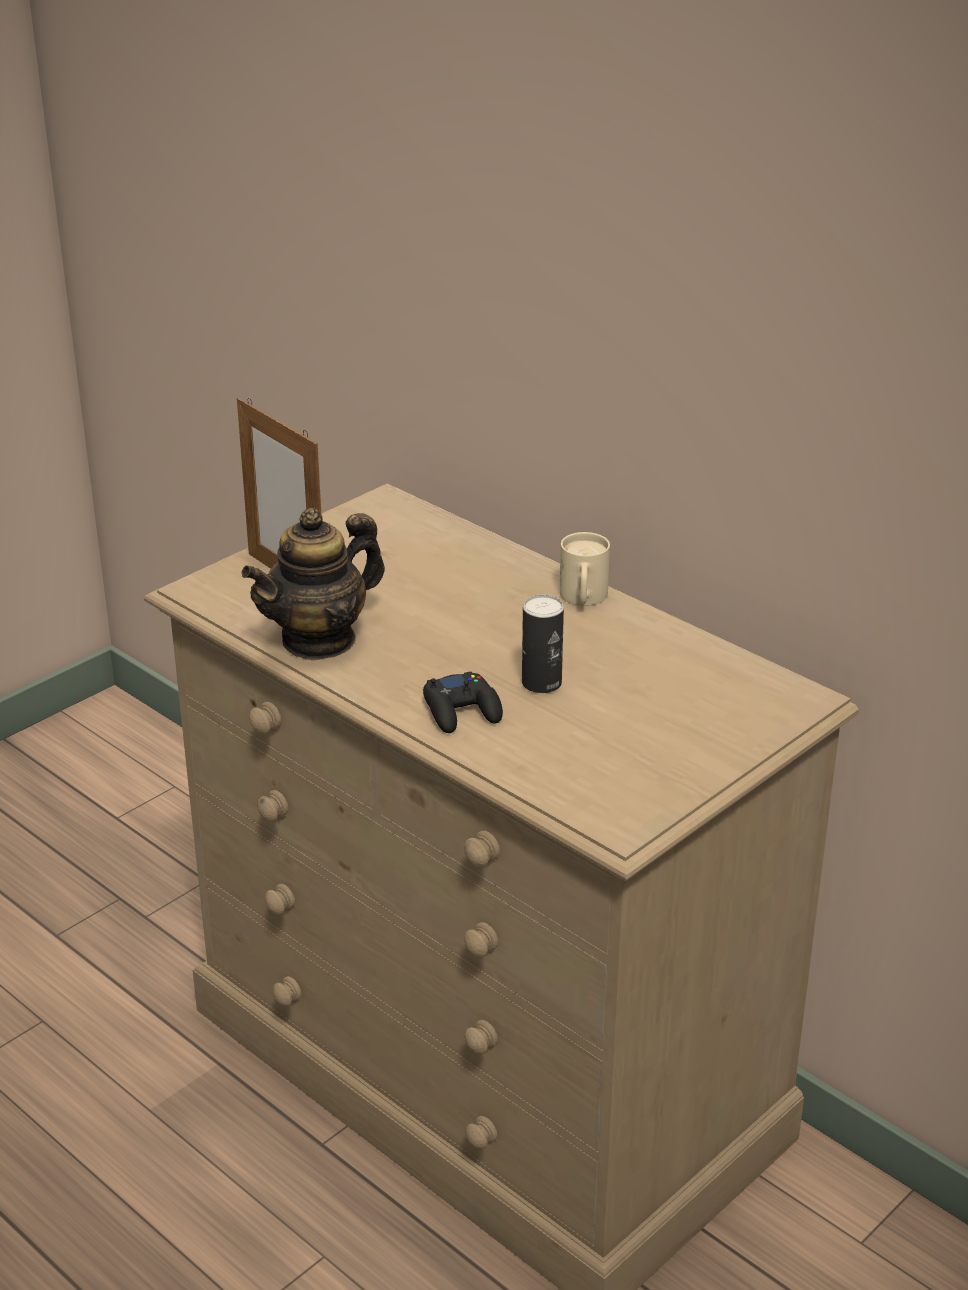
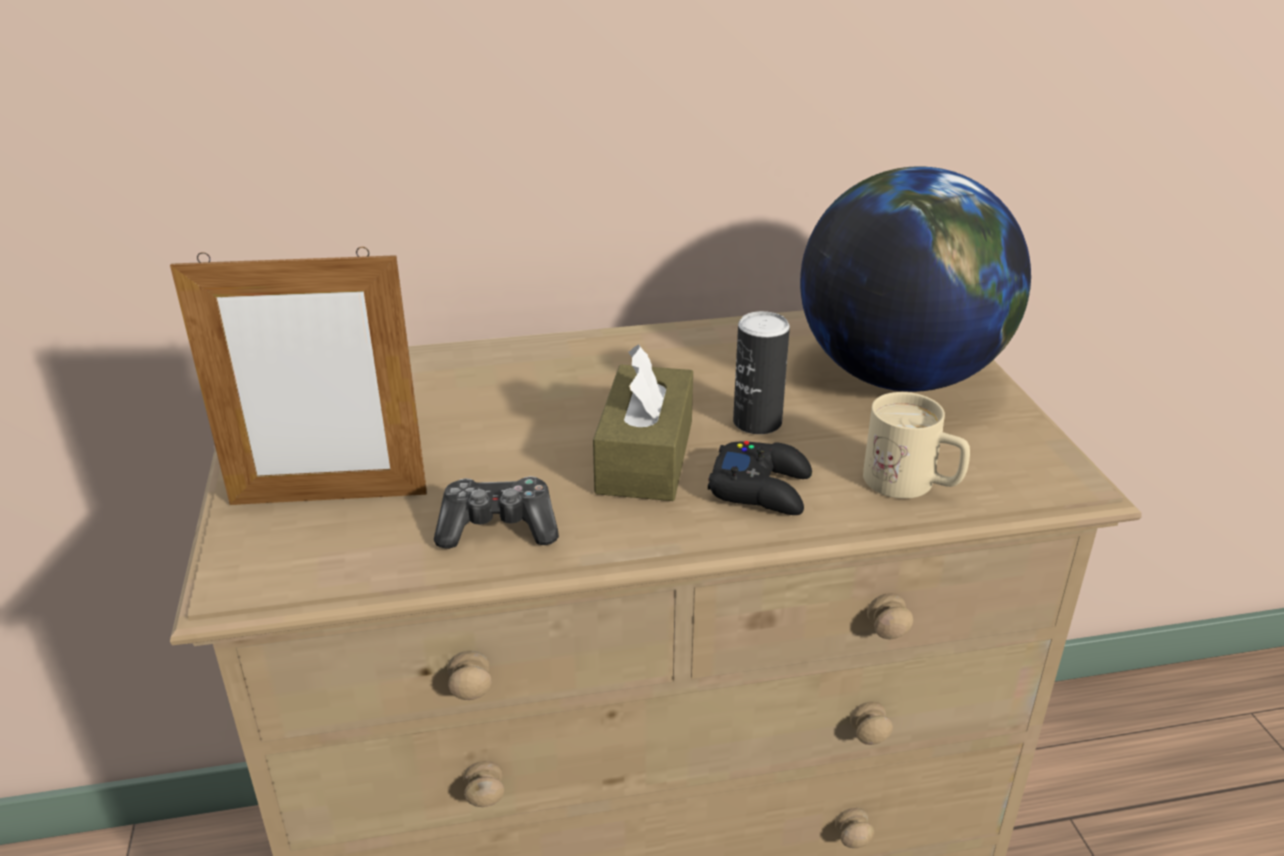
camera: 55 degrees left, 0 degrees up
(319, 640) = (498, 527): teapot -> game controller
(448, 657) = (645, 456): none -> brown tissue box
(583, 599) = (631, 345): beige mug -> beige mug (912, 485)
(686, 719) = (899, 376): none -> globe

